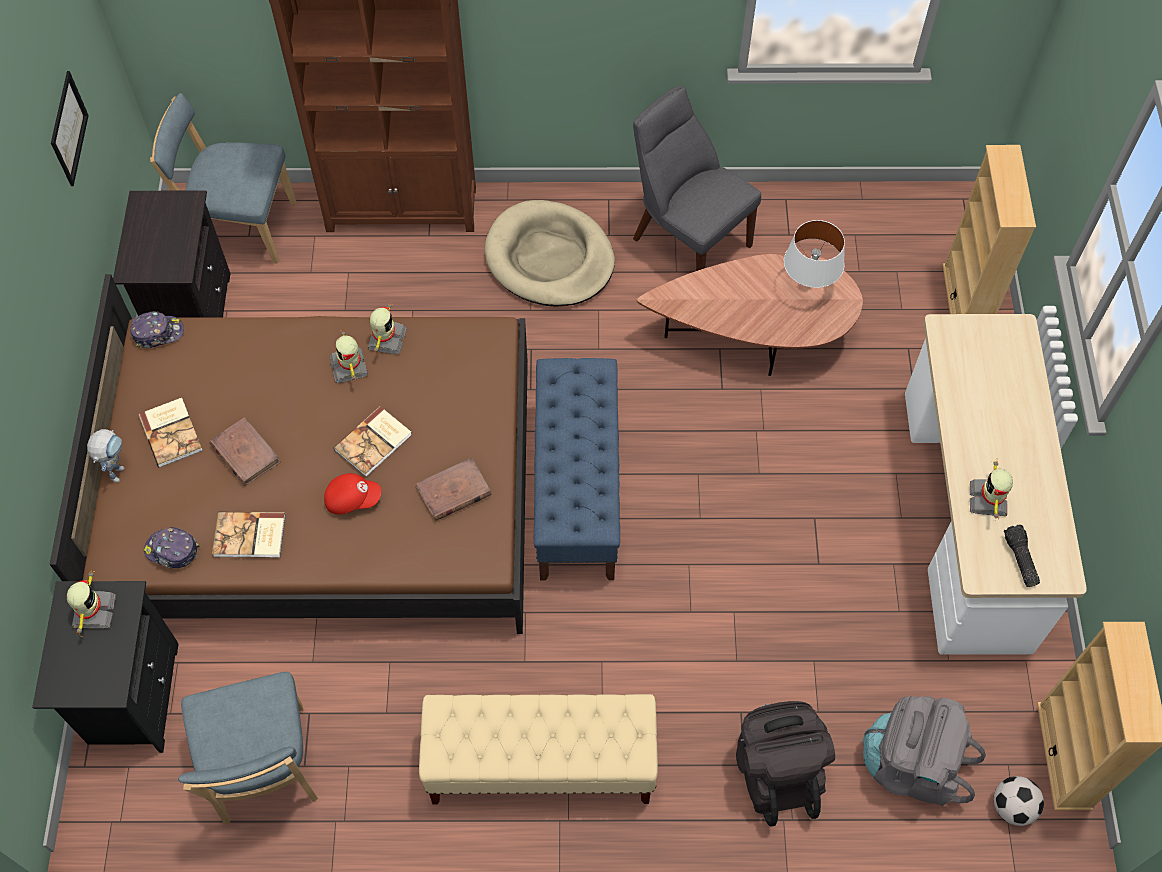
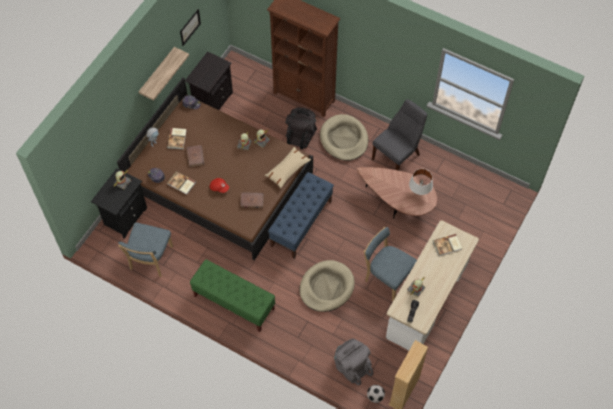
camera: 30 degrees right, 0 degrees up
(45, 281) = (157, 74): none -> shelf
(241, 227) = (246, 77): blue chair -> blue chair (387, 278)
(374, 443) = (237, 173): book -> book (447, 245)
(491, 376) = (287, 170): none -> beige pillow
(540, 765) = (234, 303): beige bench -> green bench
(687, 239) = (397, 156): grey chair -> grey chair turned 60 degrees clockwise
(730, 608) = (326, 287): none -> beige dog bed
(776, 770) = (306, 344): black backpack -> black backpack (301, 135)
(964, 302) = (482, 227): beige bookcase -> none

